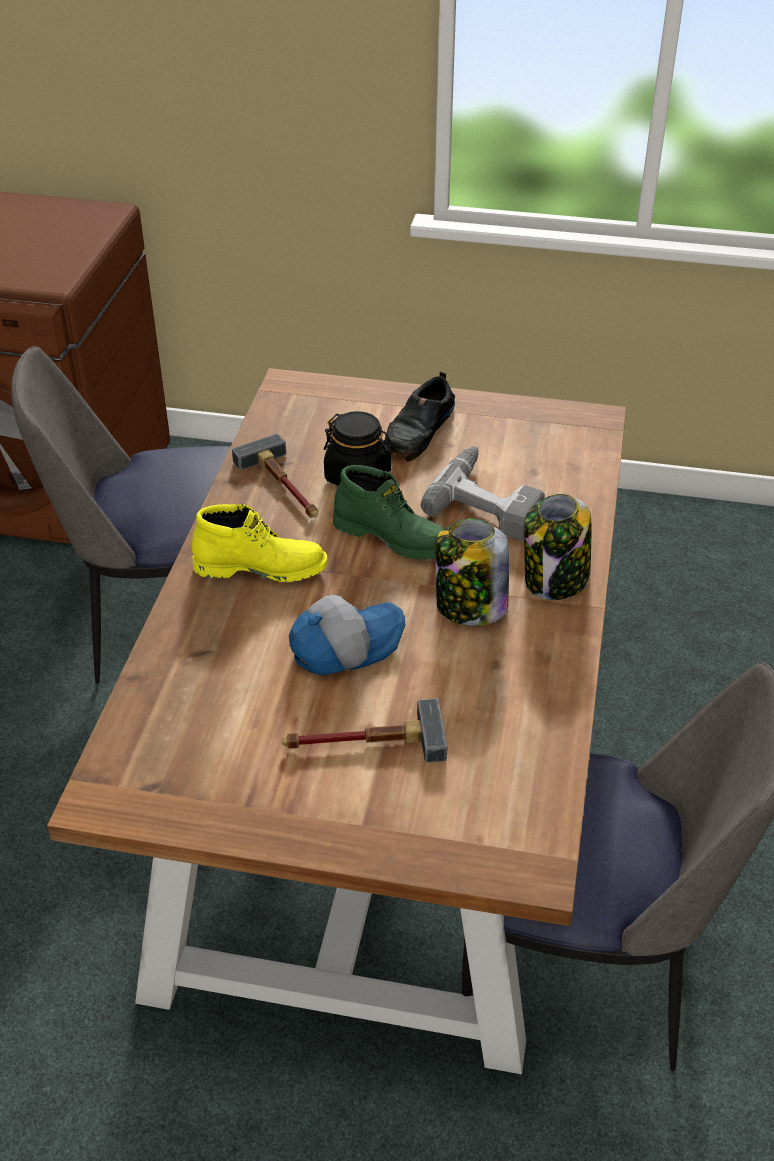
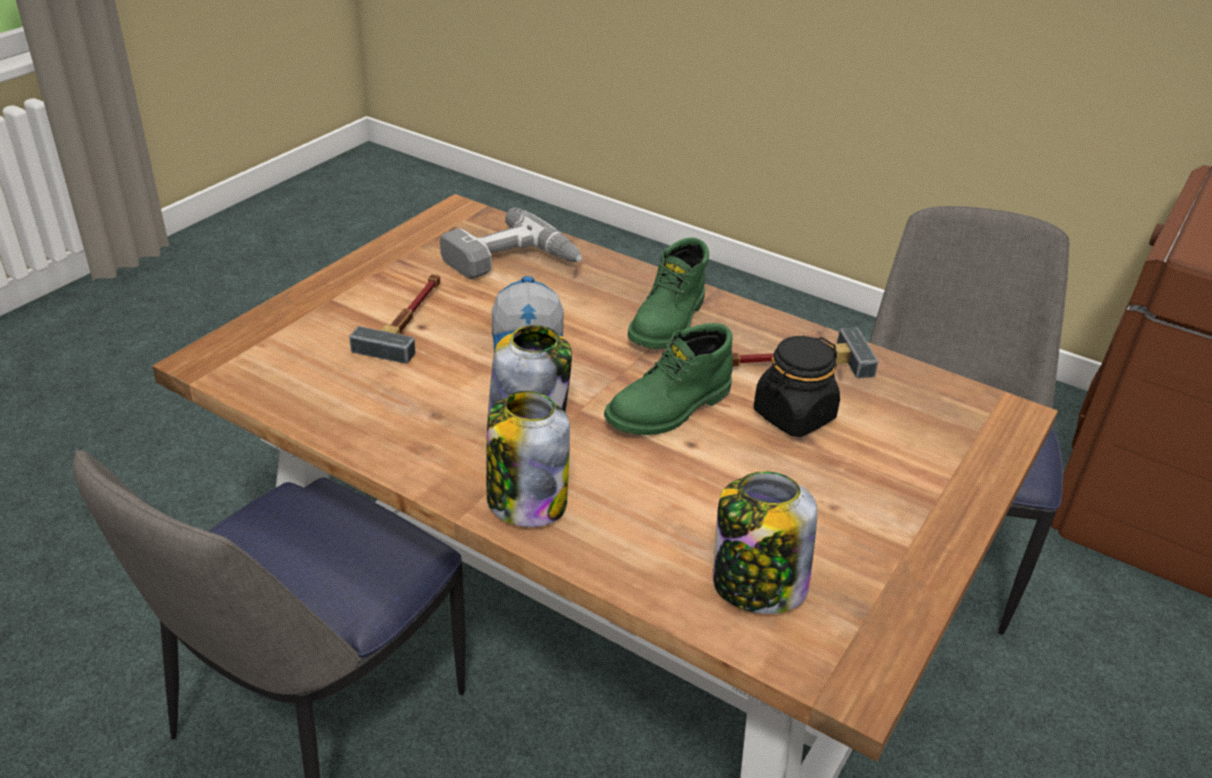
camera: 110 degrees right, 5 degrees down
(261, 567) = (669, 323): yellow boot -> green boot
(419, 431) = (873, 489): black shoe -> none
(490, 501) = (699, 500): power drill -> power drill (512, 262)
(550, 463) = (756, 585): none -> jar

